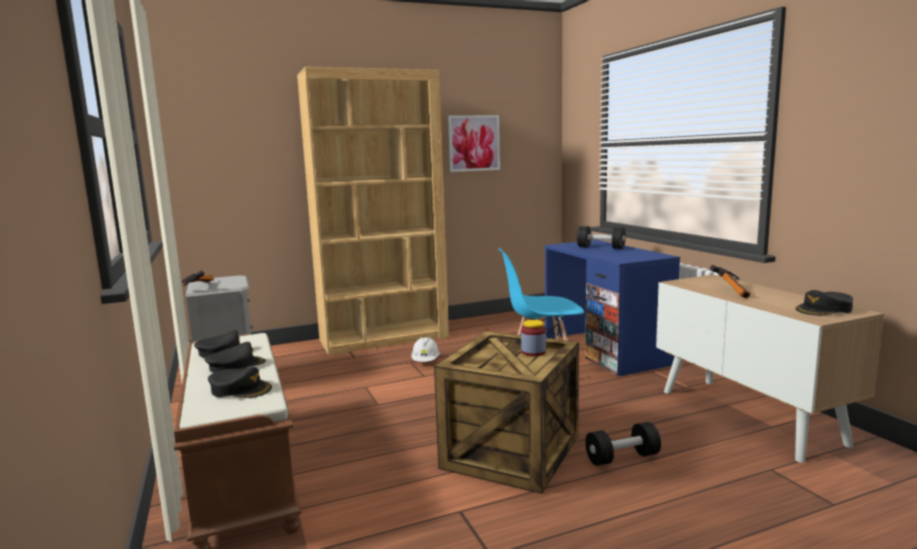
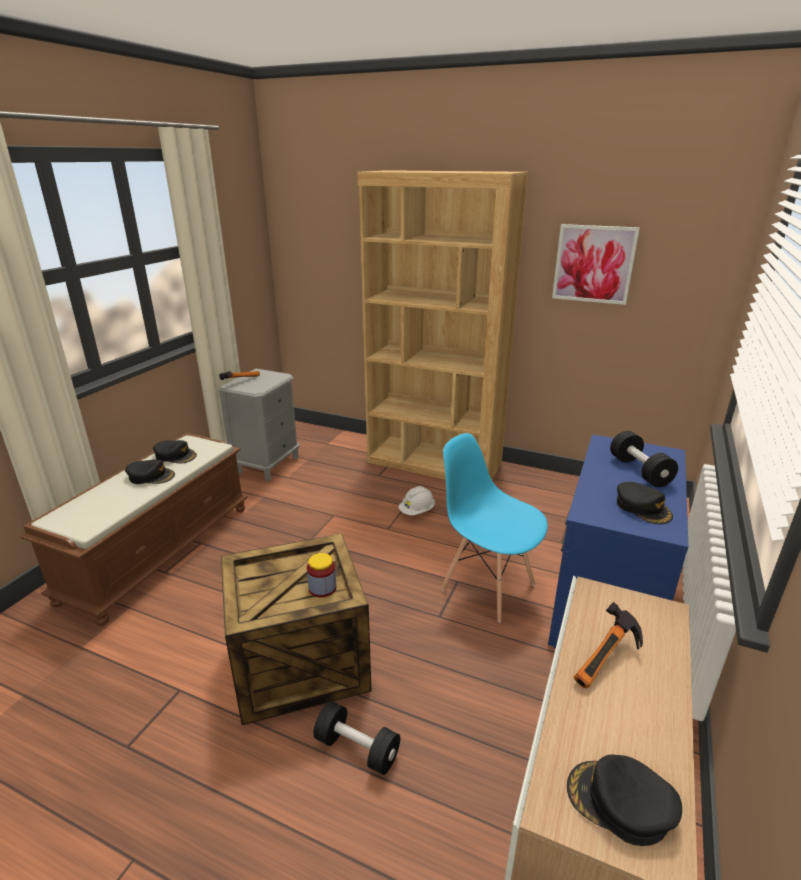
camera: 45 degrees right, 15 degrees up
(240, 389) = (106, 505): black cap -> black cap (643, 507)

